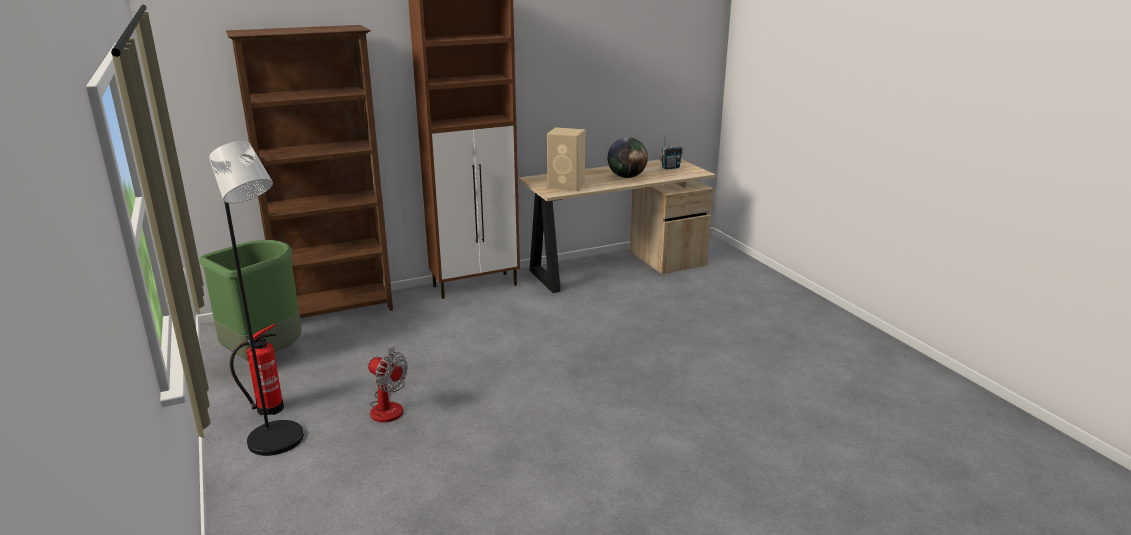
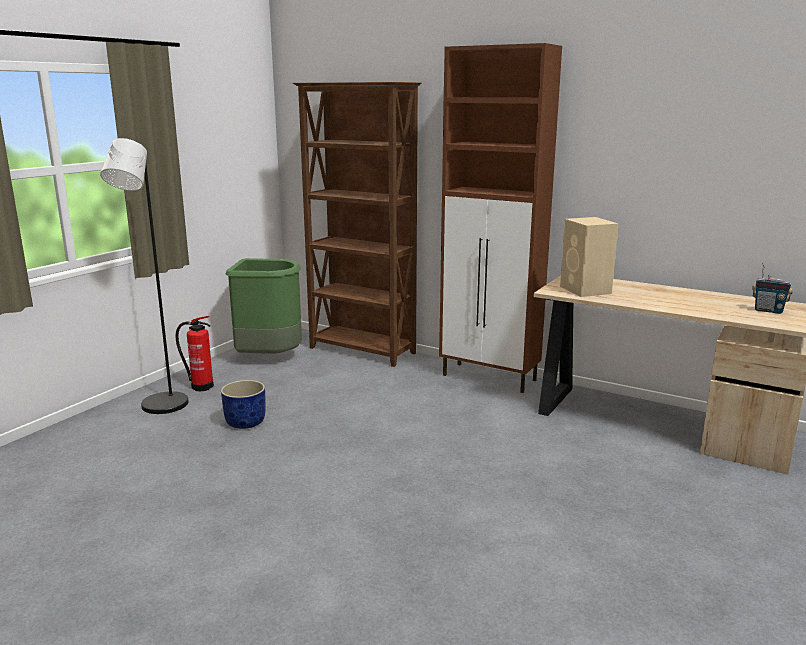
camera: 55 degrees right, 5 degrees down
(388, 406) = (246, 422): fan -> blue planter
(627, 177) = (679, 302): globe -> none

